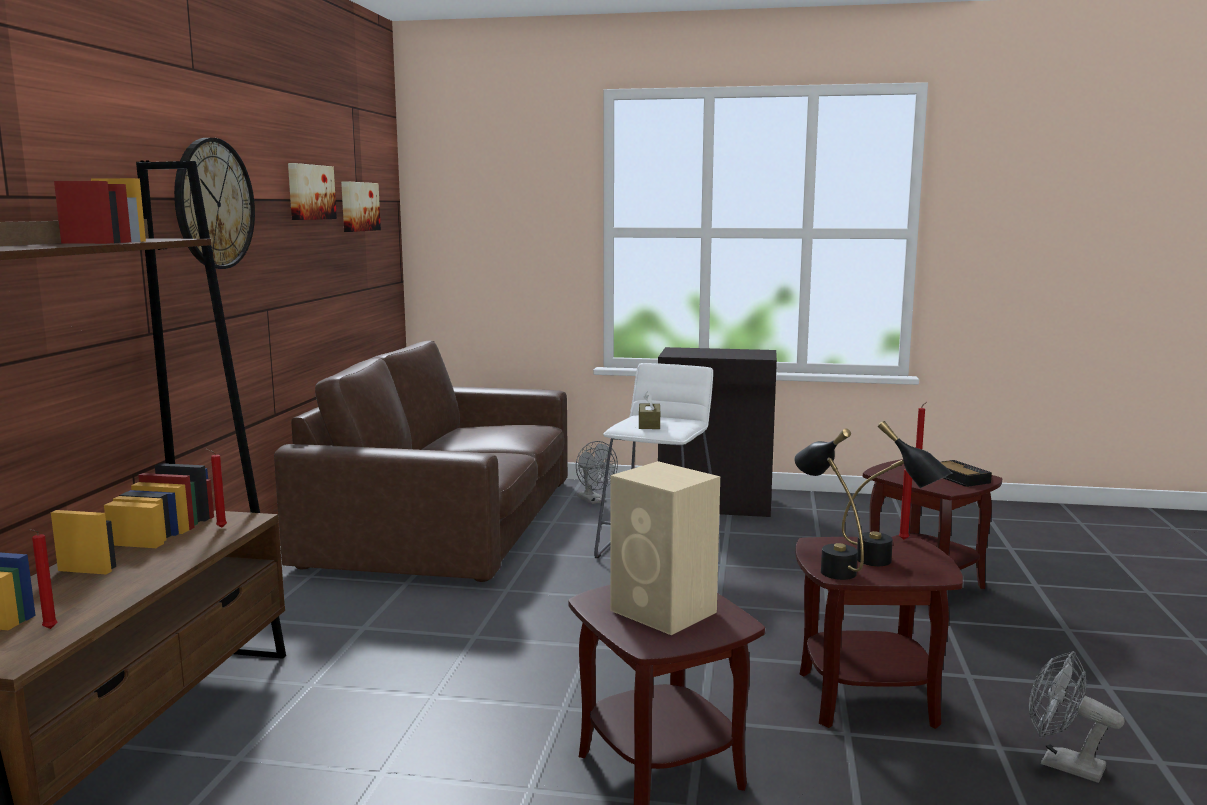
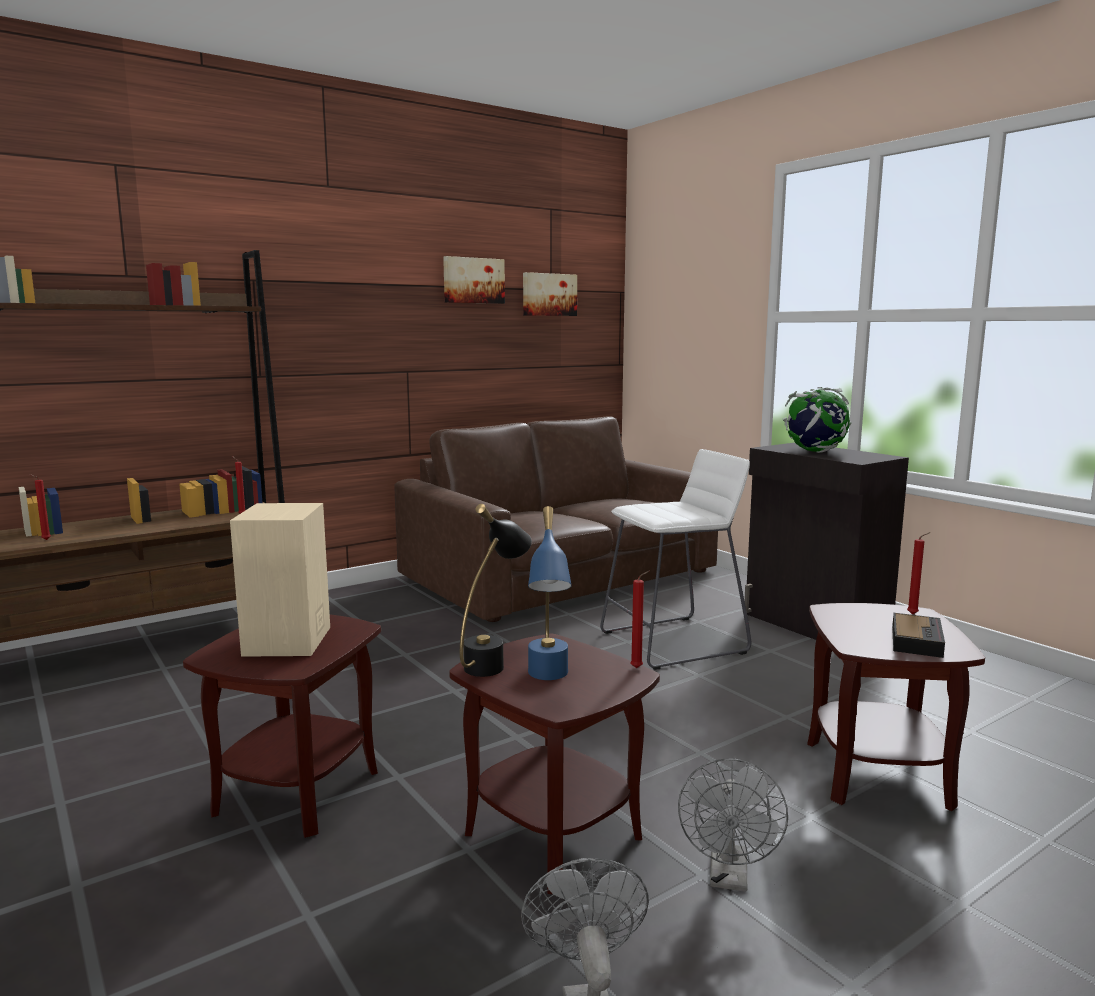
camera: 45 degrees right, 0 degrees up
(213, 204) = (340, 286): wall clock -> none
(594, 501) = (707, 591): grey fan -> grey fan (729, 878)
(649, 424) = (658, 509): brown tissue box -> none
(710, 353) = (815, 451): none -> globe
(889, 564) = (548, 680): black table lamp -> blue table lamp

